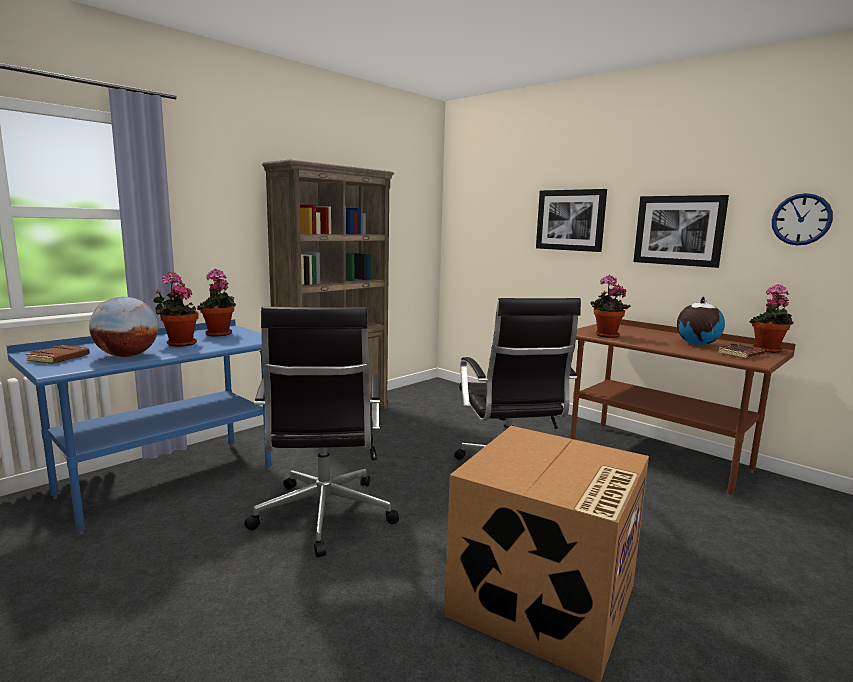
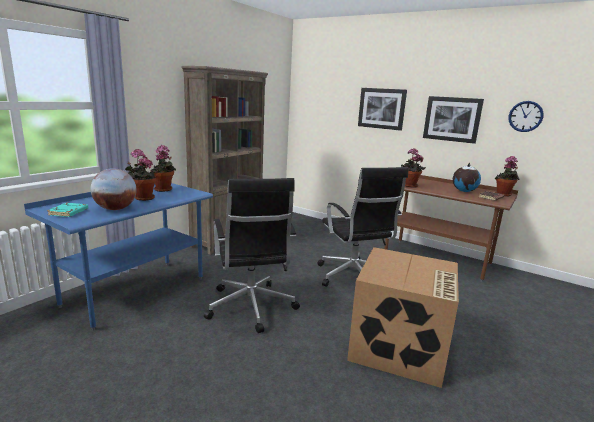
camera: 10 degrees left, 5 degrees up
(59, 358) = (69, 212): brown book -> turquoise book

